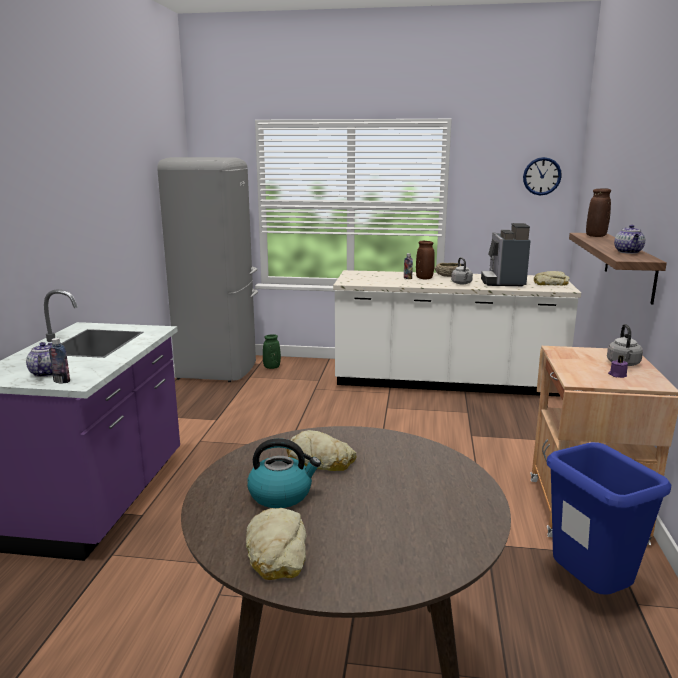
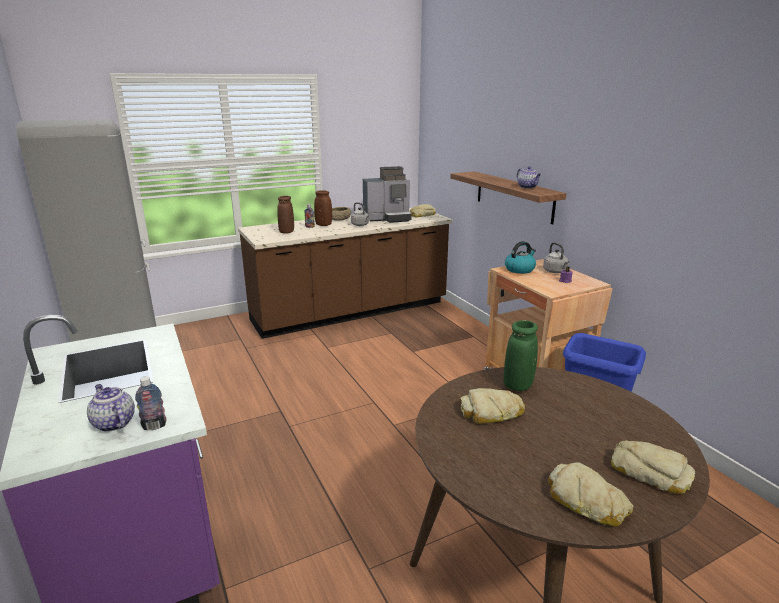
camera: 35 degrees left, 5 degrees up
(272, 367) = (179, 338): green vase -> green vase (517, 385)
(281, 494) = (513, 453): kettle -> kettle (519, 269)
(383, 562) = (650, 472): none -> bread
(446, 383) = (351, 312): white counter -> brown counter
(503, 282) = (388, 218): coffee machine -> coffee machine turned 75 degrees counterclockwise
(542, 176) = (392, 125): wall clock -> none
(595, 236) = (475, 175): brown vase -> brown vase (286, 232)

